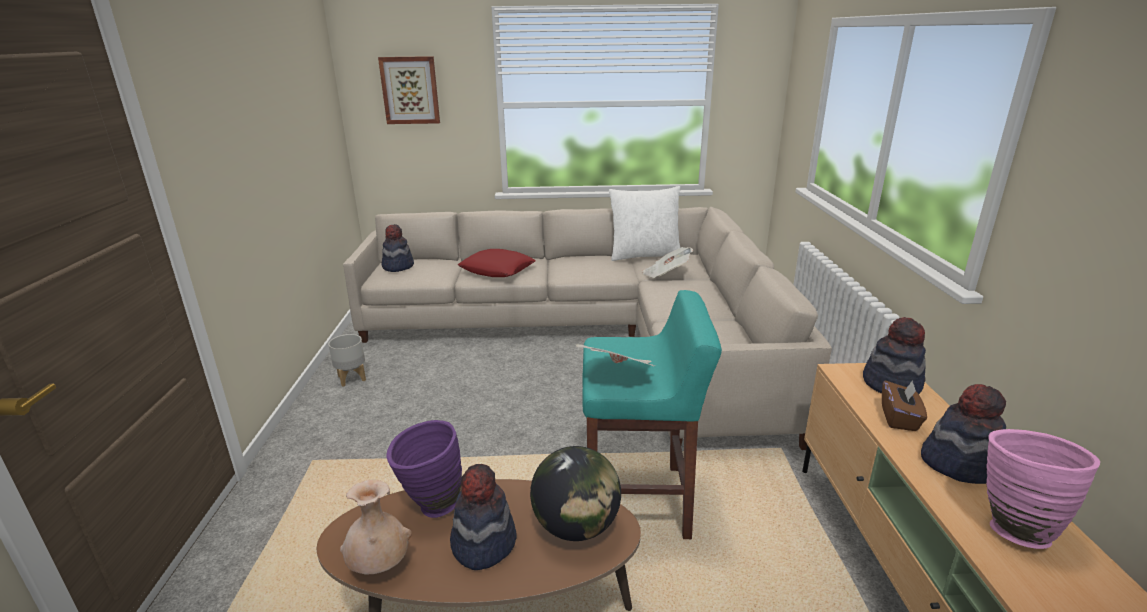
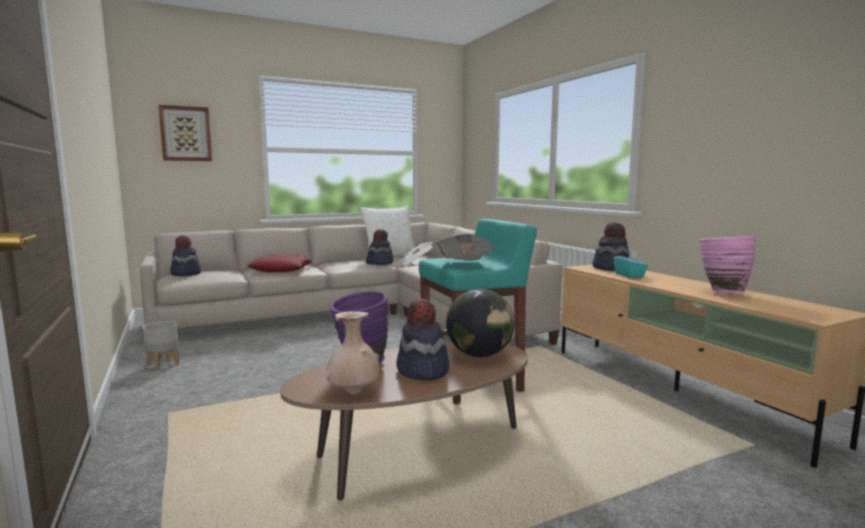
camera: 25 degrees left, 15 degrees down
(899, 418) = (629, 275): brown tissue box -> turquoise tissue box
(959, 463) = (675, 282): hat -> hat (380, 263)

